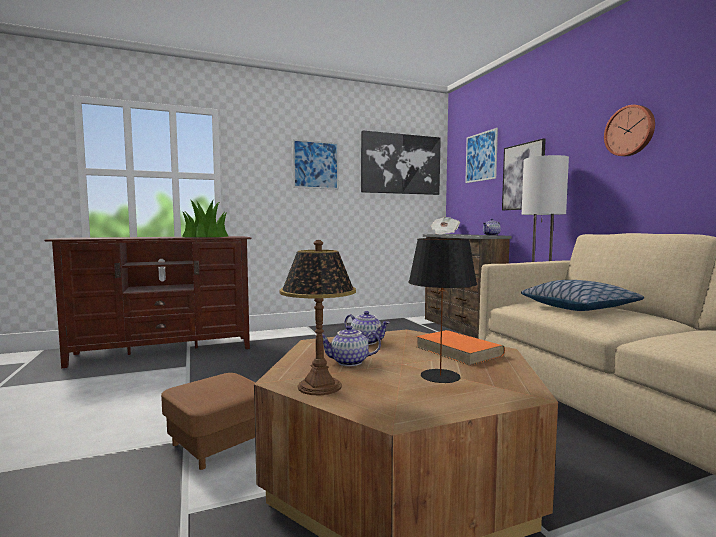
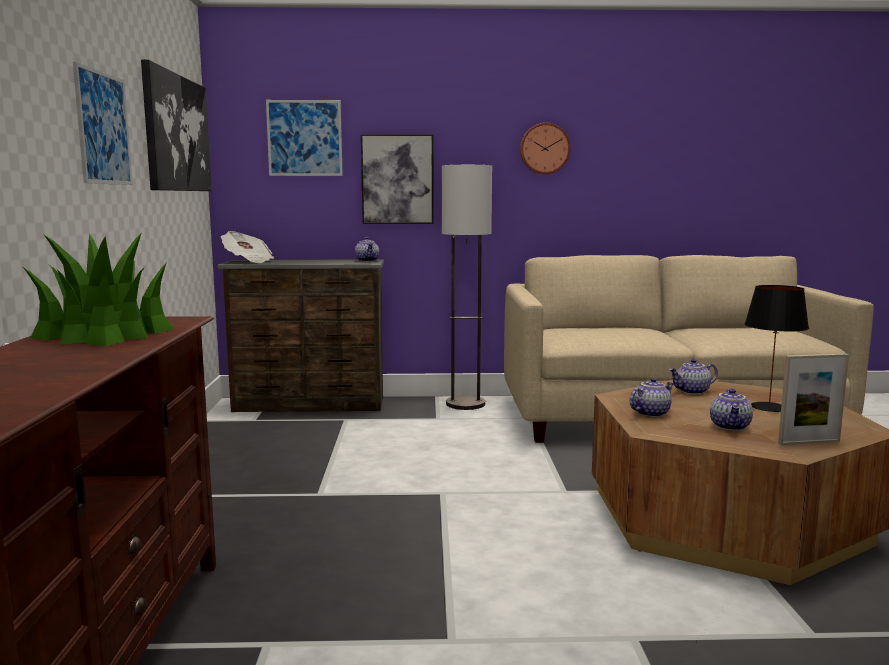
camera: 70 degrees left, 5 degrees up
(217, 444) = (655, 611): brown ottoman -> none
(319, 387) = (809, 442): table lamp -> picture frame
(459, 351) = (692, 392): orange book -> teapot
(578, 308) = (606, 333): pillow -> none

